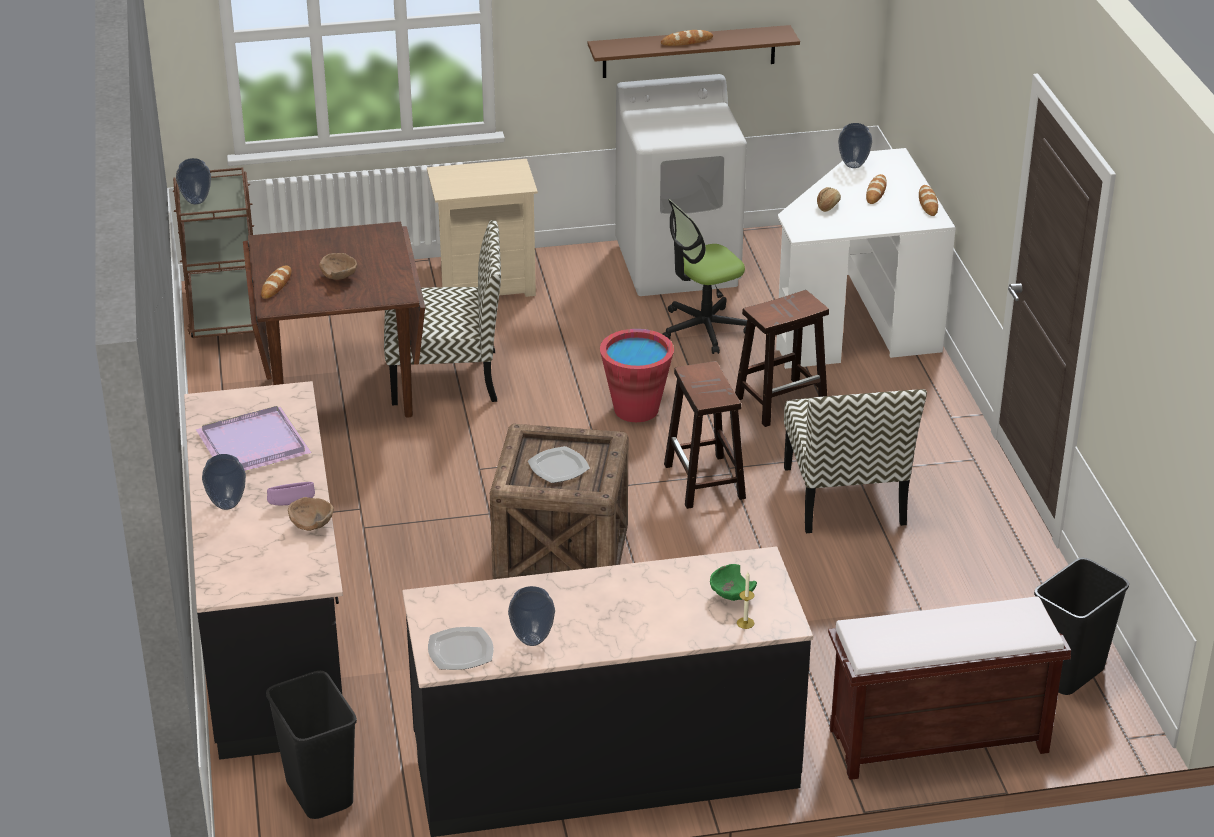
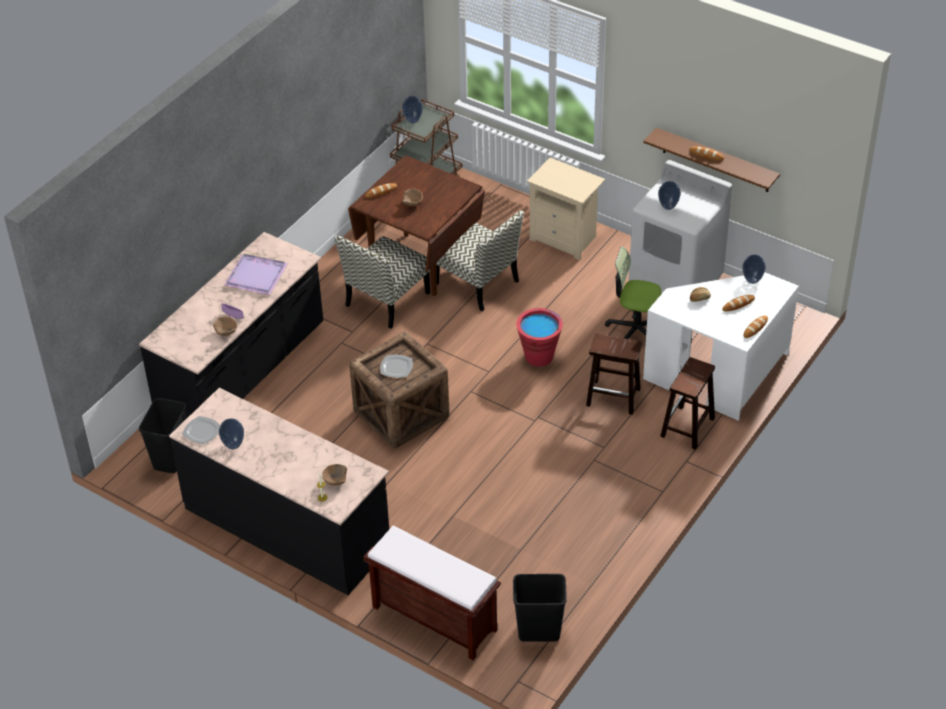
camera: 45 degrees right, 10 degrees up
(226, 504) = (209, 300): vase -> vase (668, 206)
(705, 482) = (516, 417): brown stool -> brown stool (687, 428)
(731, 596) = (335, 481): green bowl -> brown bowl
(845, 497) = (569, 469): chair -> chair (387, 300)

